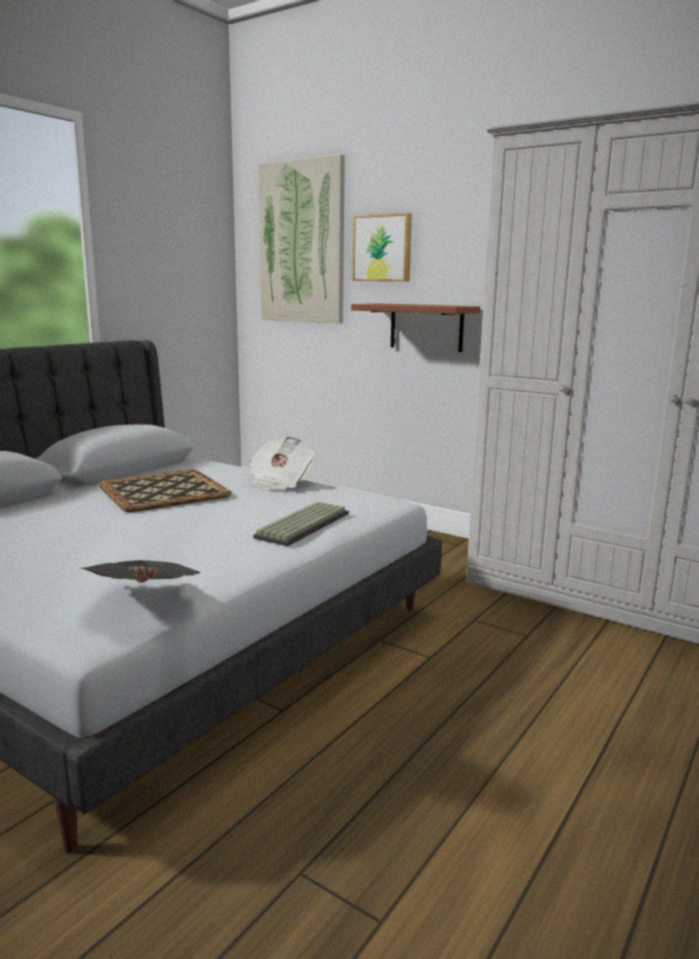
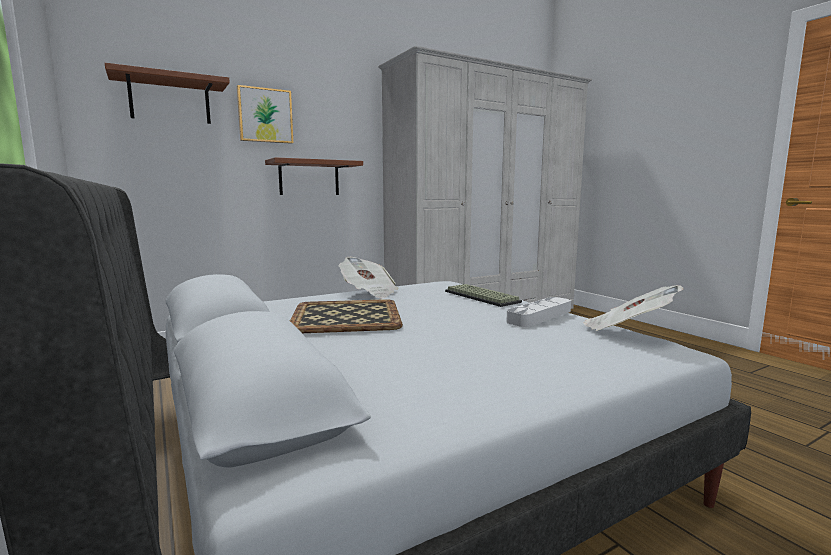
camera: 65 degrees left, 5 degrees down
(201, 556) = (539, 316): none -> grey tray
(302, 242) = (170, 101): picture -> brown shelf

